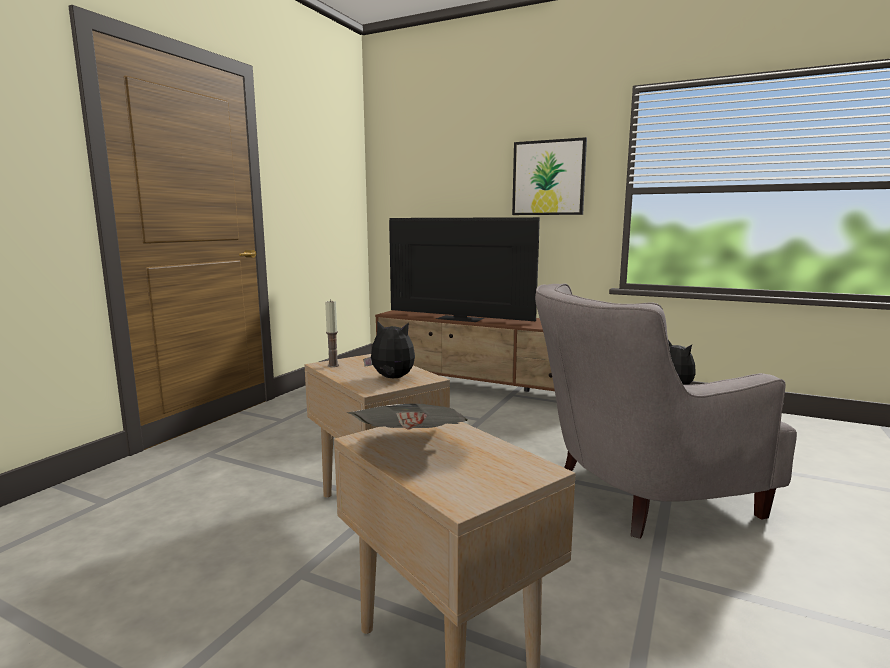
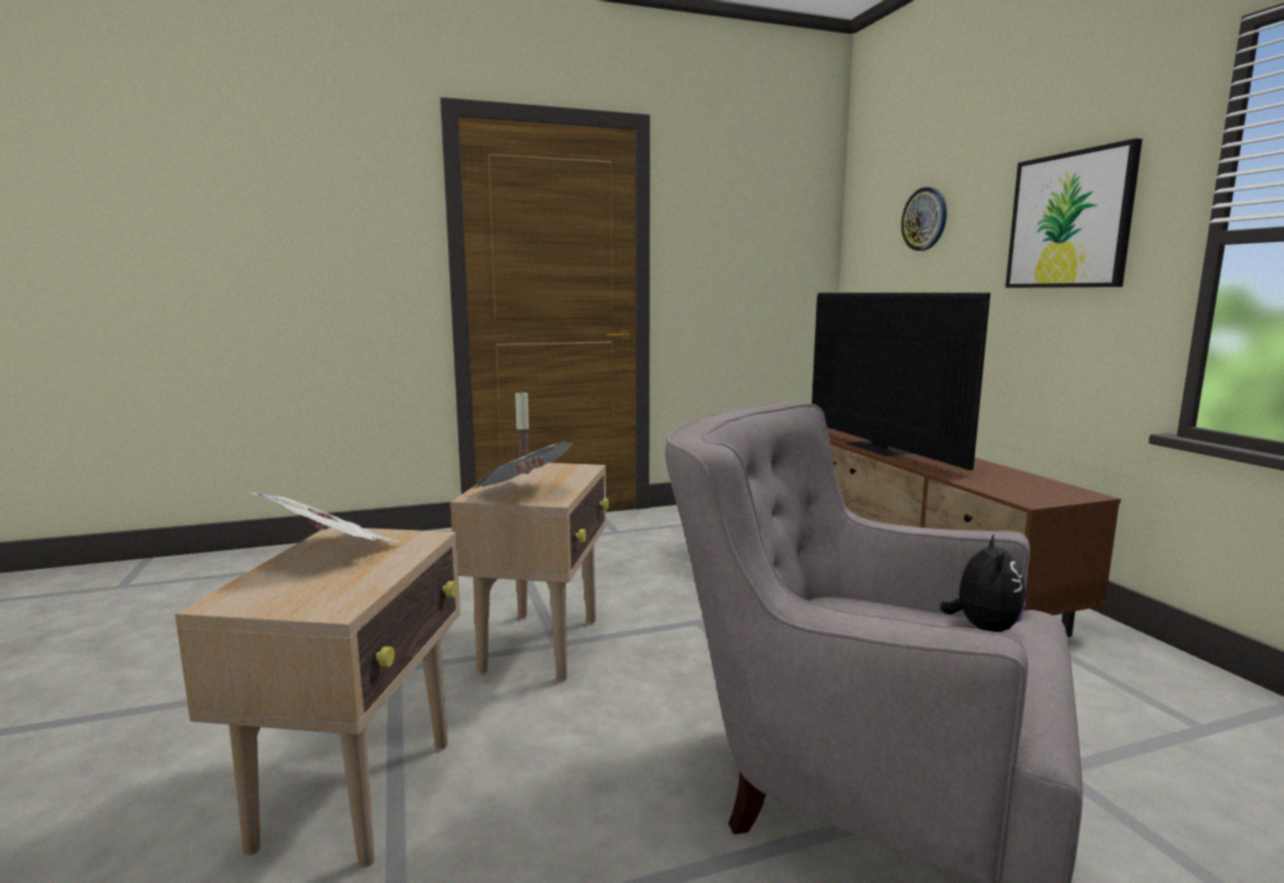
camera: 45 degrees right, 0 degrees up
(392, 378) = (523, 492): plush toy -> newspaper
(443, 171) = (925, 219): none -> wall clock

